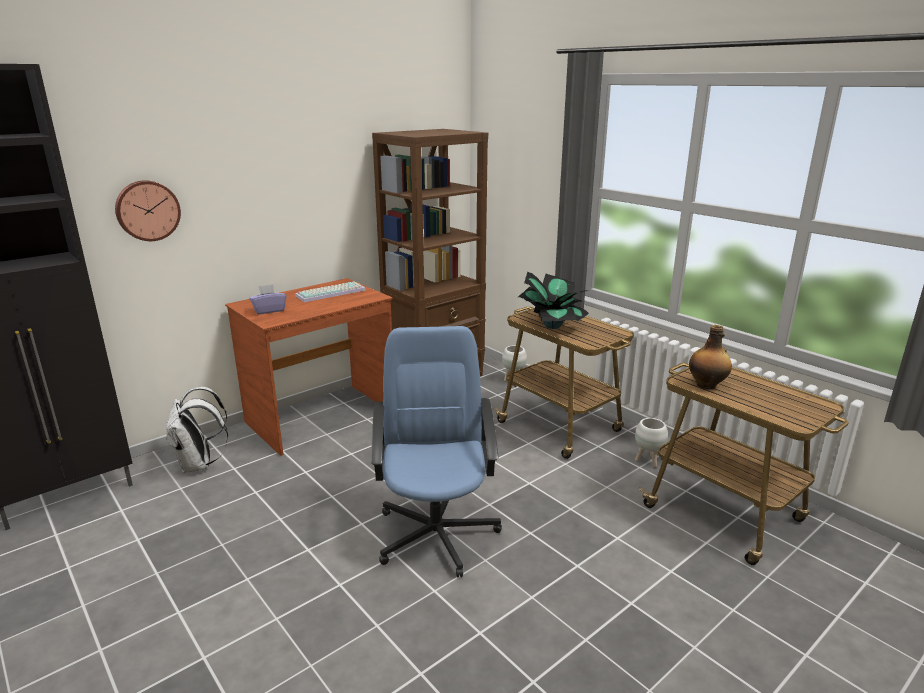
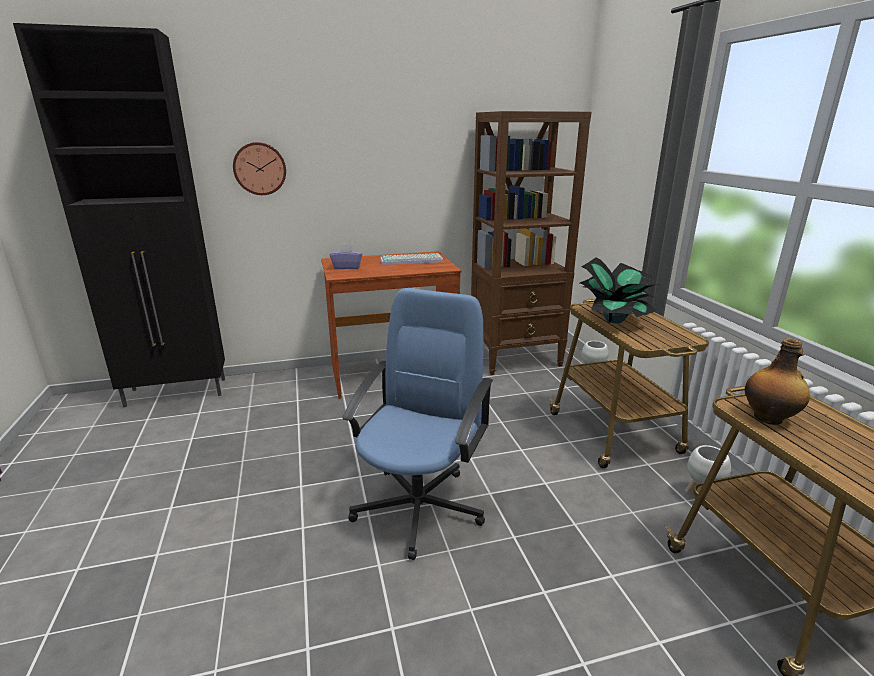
camera: 25 degrees right, 0 degrees up
(199, 465) = (275, 391): white backpack -> none

